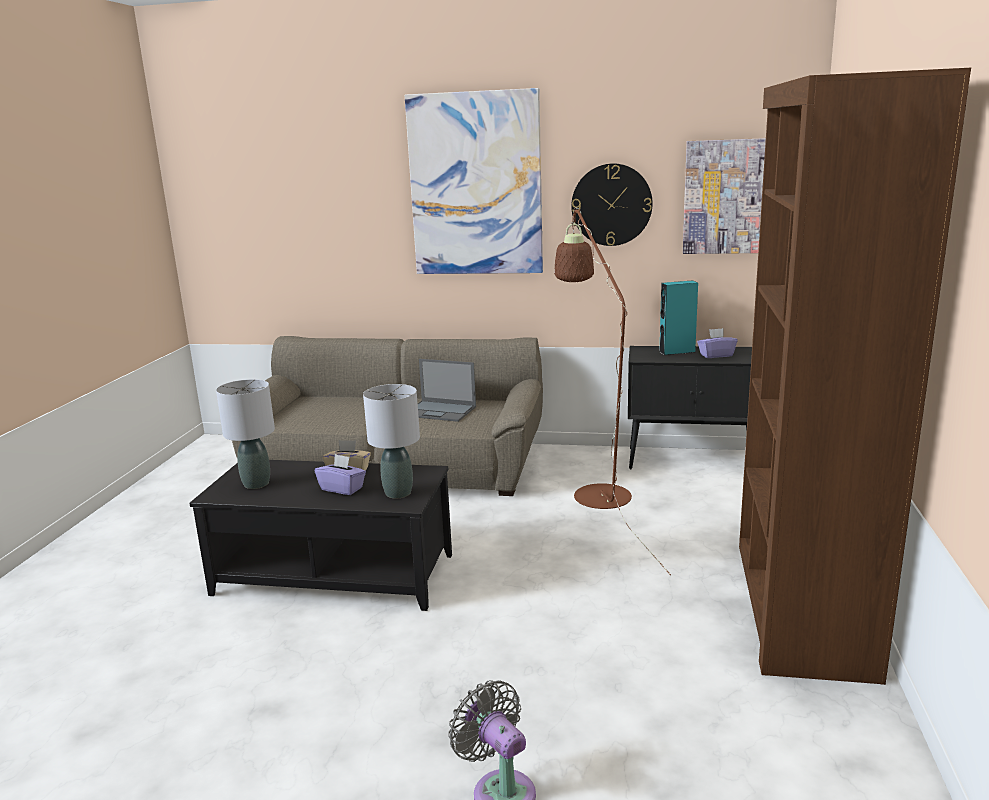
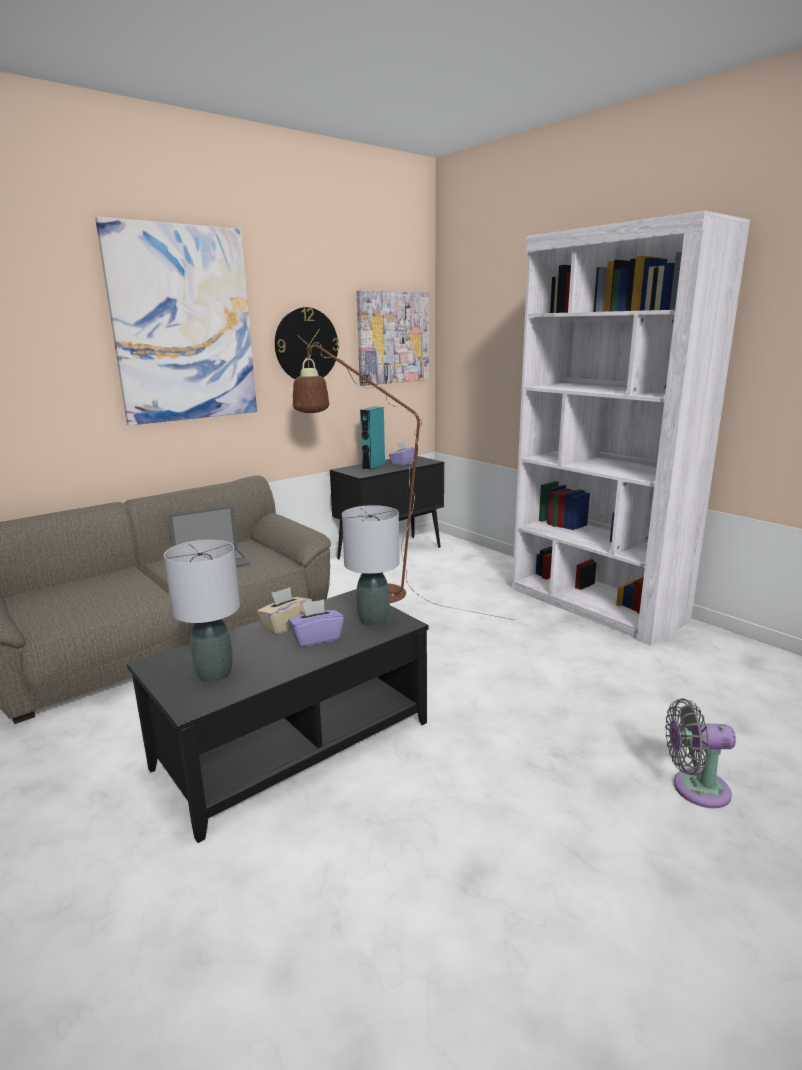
camera: 50 degrees left, 0 degrees up
(799, 606) = (595, 605): brown bookcase -> white bookcase

